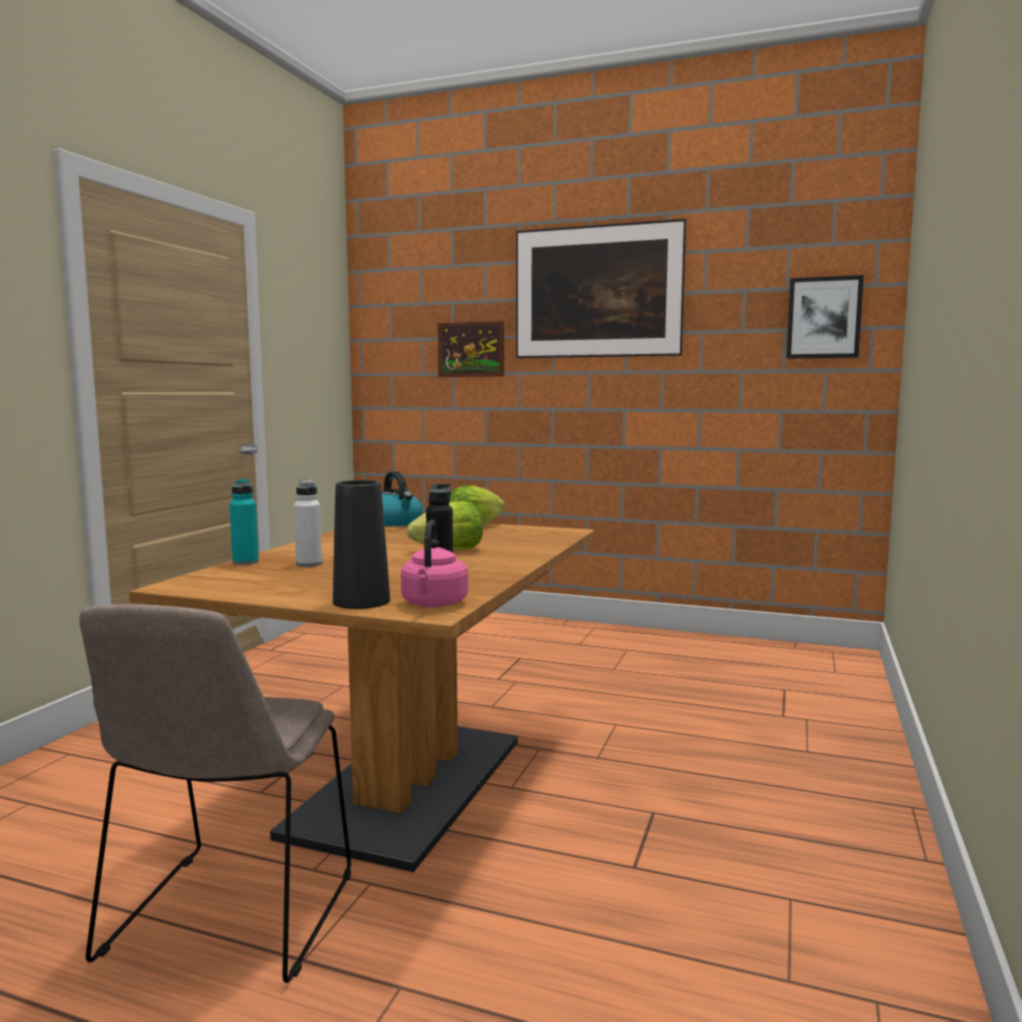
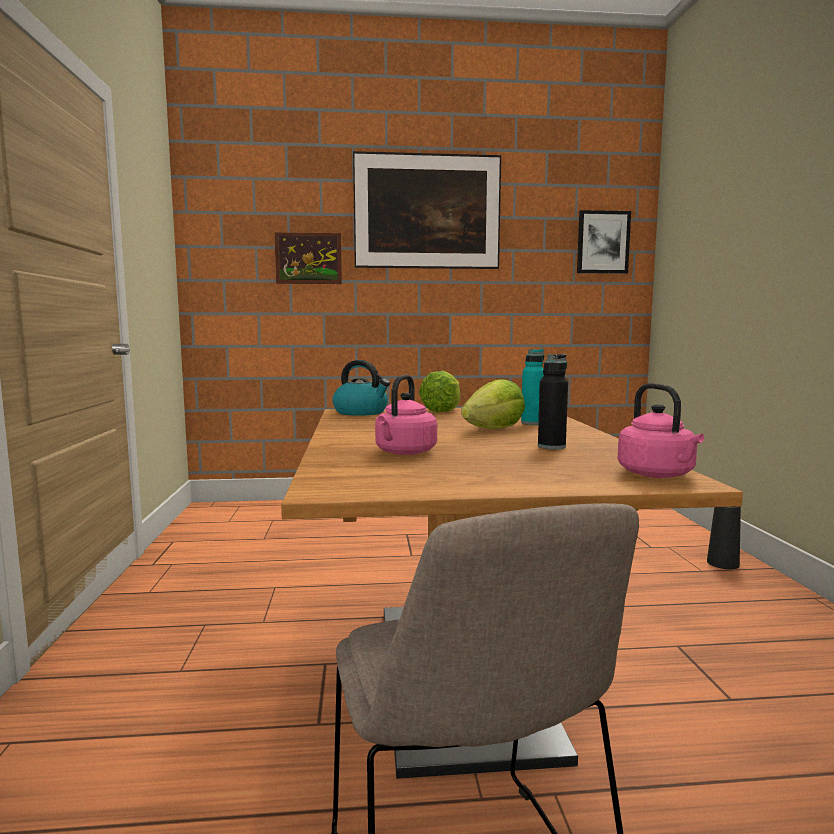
camera: 25 degrees left, 0 degrees up
(245, 562) = (328, 457): turquoise bottle -> turquoise bottle (532, 423)
(309, 564) = (404, 452): white bottle -> pink kettle
(361, 601) = (585, 480): black vase -> black vase (722, 563)

